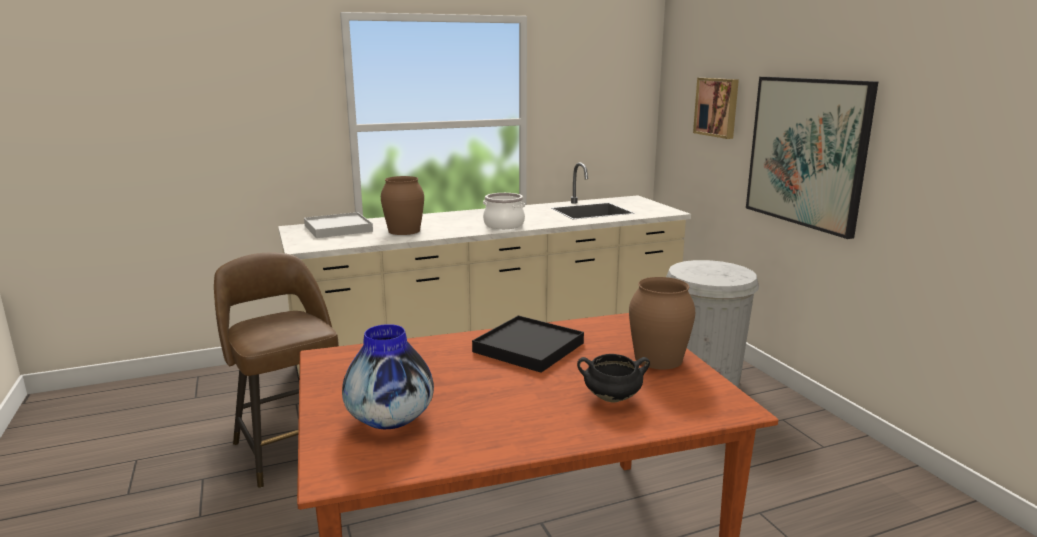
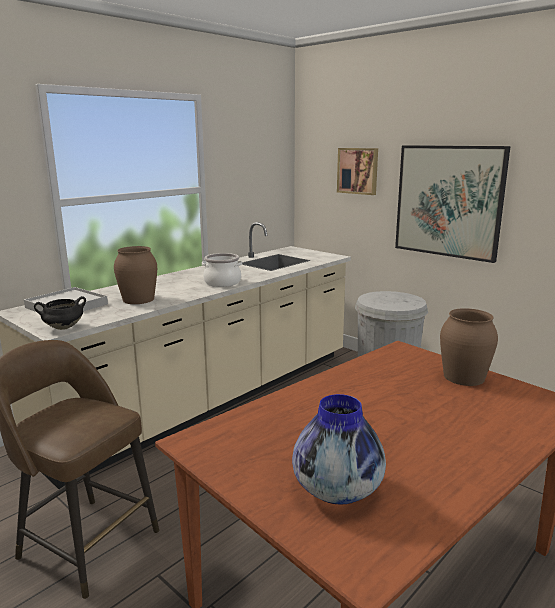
camera: 25 degrees left, 0 degrees up
(529, 347) = (360, 389): black tray -> none
(611, 398) = (479, 419): black cooking pot -> black cooking pot (63, 328)

